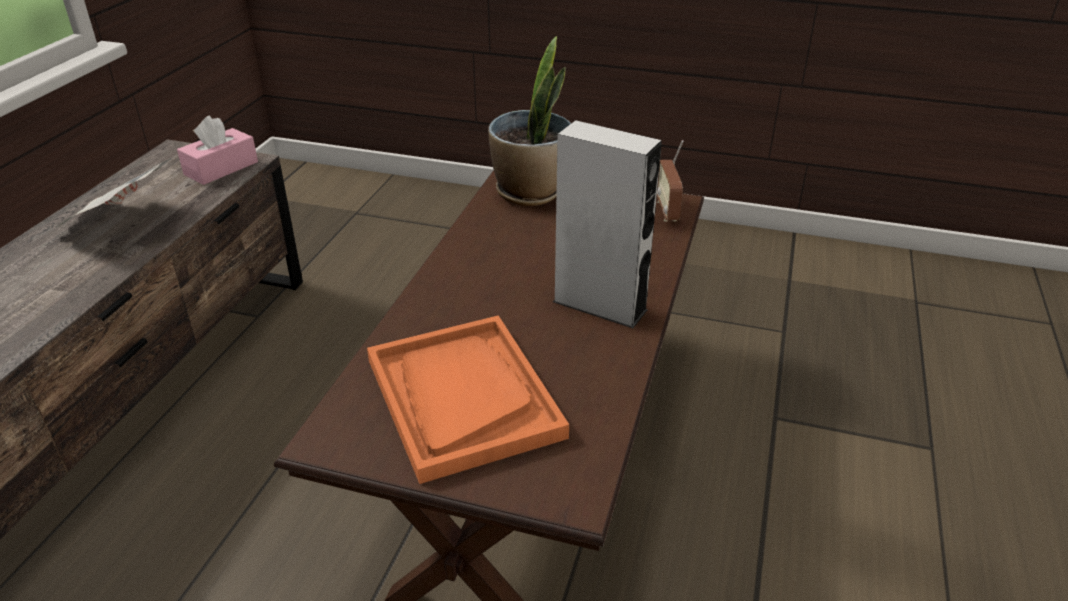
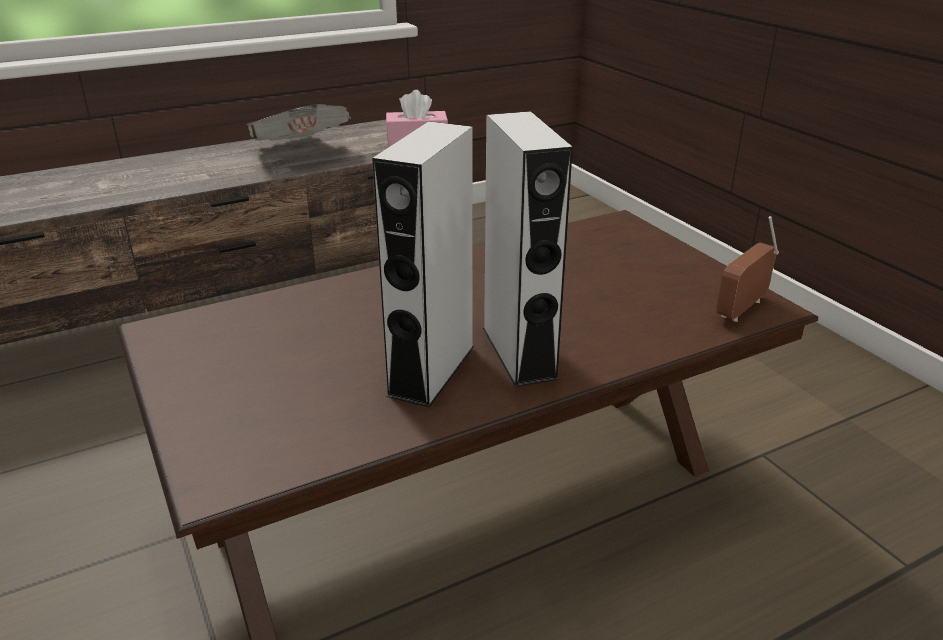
camera: 45 degrees right, 5 degrees down
(462, 397) = (285, 356): orange tray -> none
(530, 192) = (621, 239): potted plant -> none
(571, 347) = (431, 370): none -> grey speaker

